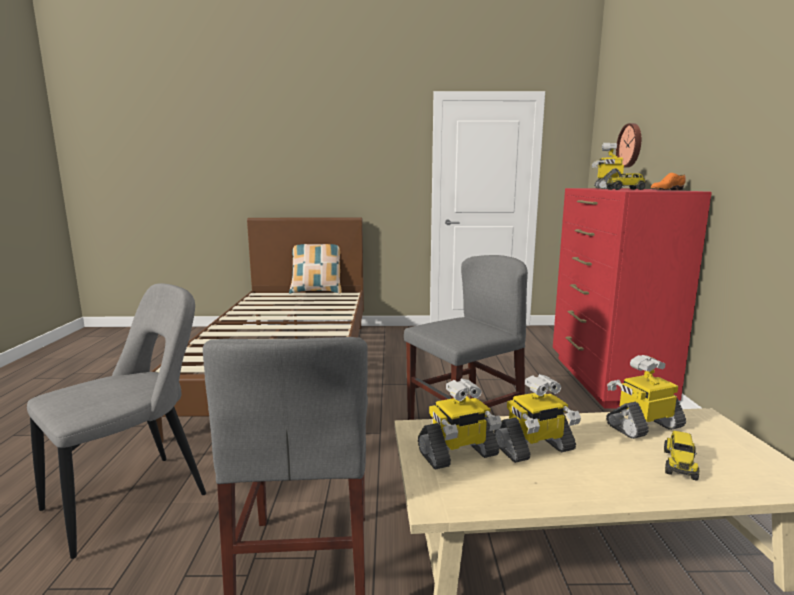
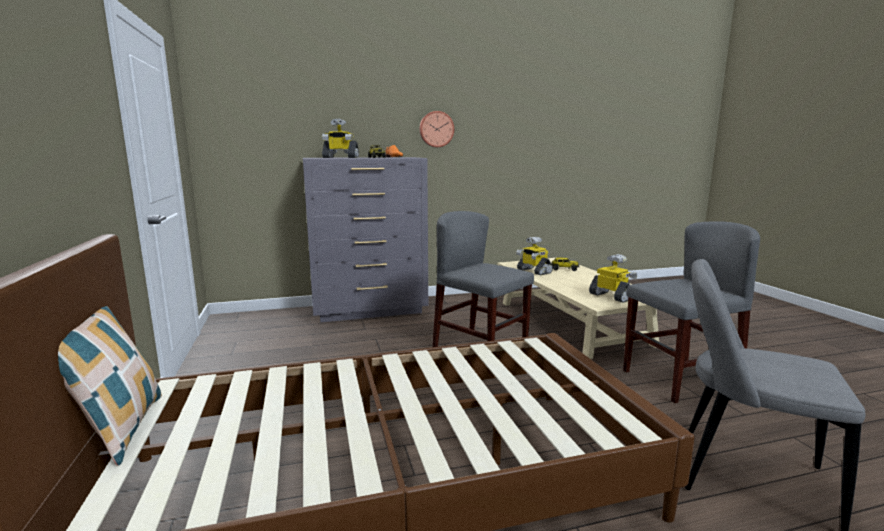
camera: 105 degrees left, 0 degrees up
(534, 448) = (584, 285): toy robot -> none
(606, 380) = (370, 310): red dresser -> grey dresser
(630, 145) = (289, 119): wall clock -> wall clock (436, 129)

